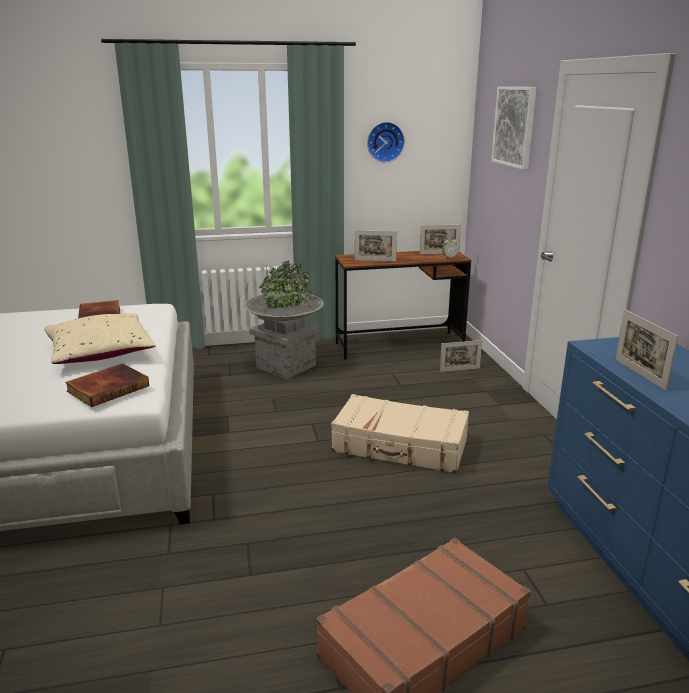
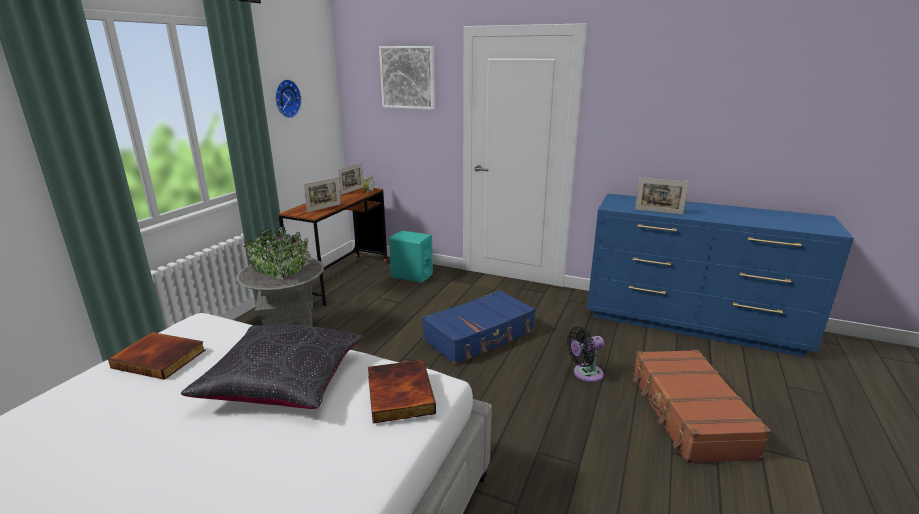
camera: 55 degrees left, 0 degrees up
(100, 353) = (283, 381): beige pillow -> black pillow
(400, 446) = (480, 336): beige suitcase -> blue suitcase
(413, 535) = (585, 374): none -> black fan
(460, 370) = (411, 275): picture frame -> turquoise speaker

